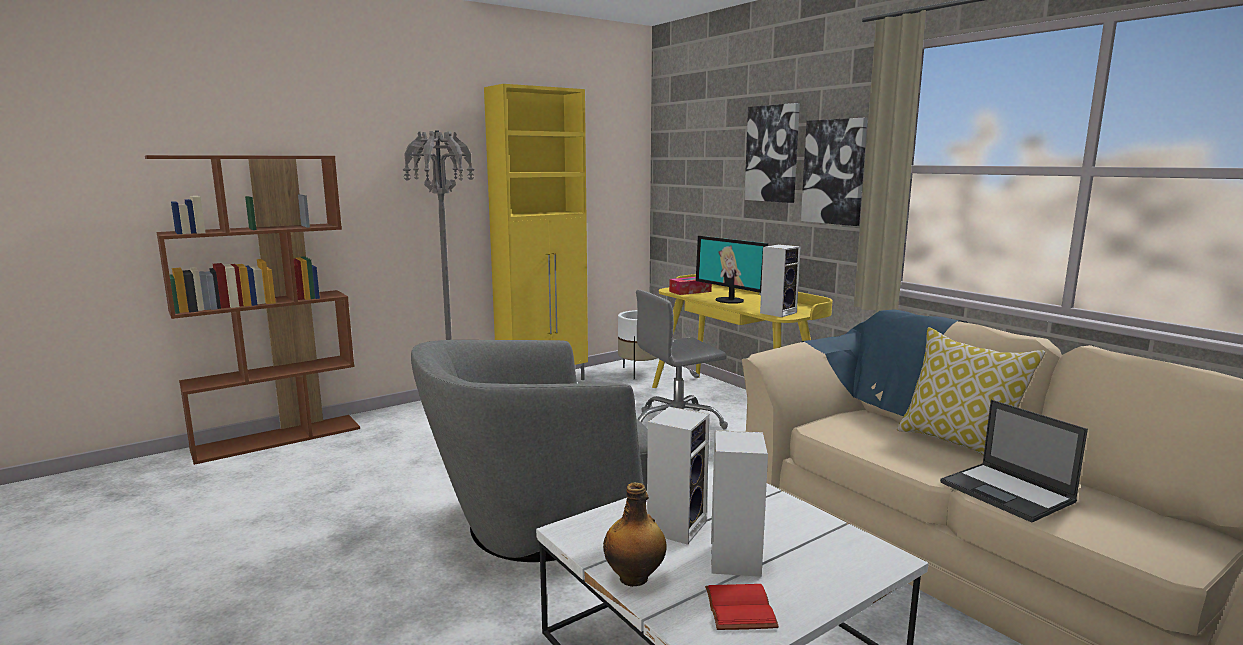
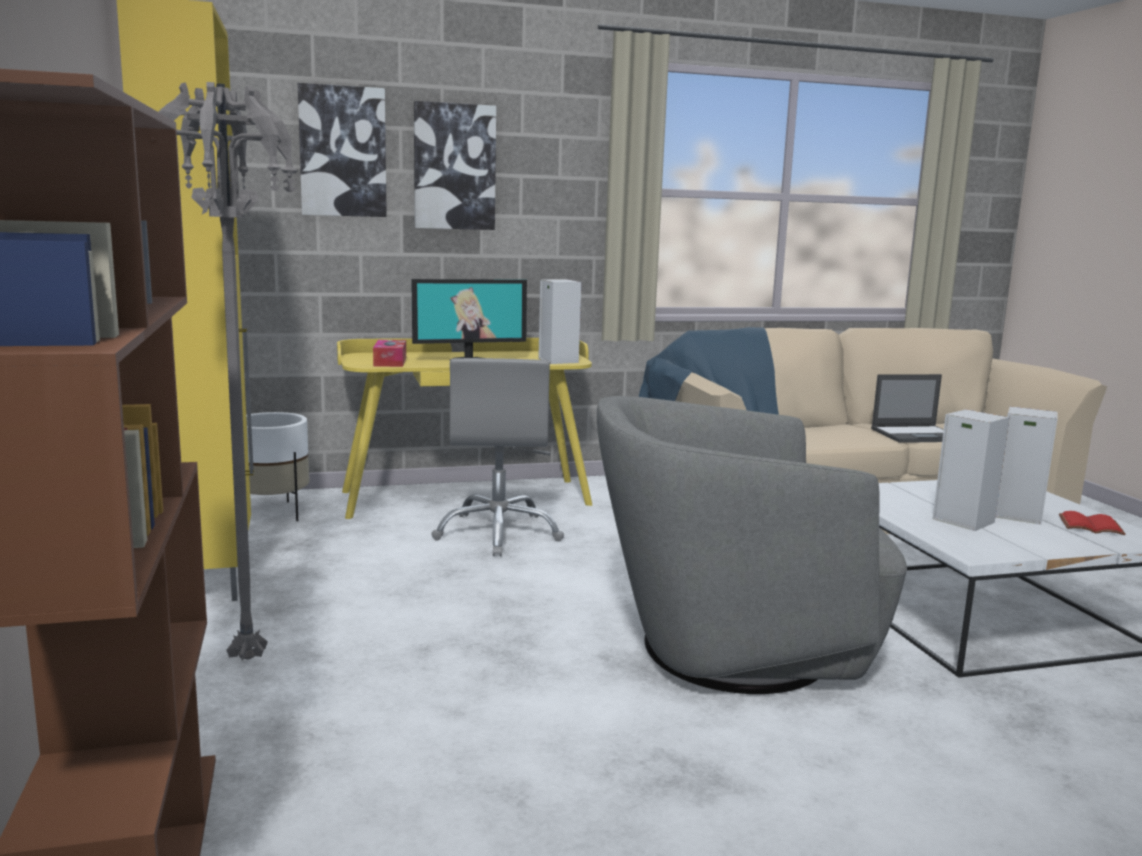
camera: 70 degrees left, 0 degrees up
(536, 524) = (730, 649): grey armchair -> grey armchair turned 90 degrees clockwise
(635, 578) = (1056, 545): bottle -> none
(834, 172) = (549, 192): picture -> picture (342, 152)
(959, 444) = (819, 425): pillow -> none

